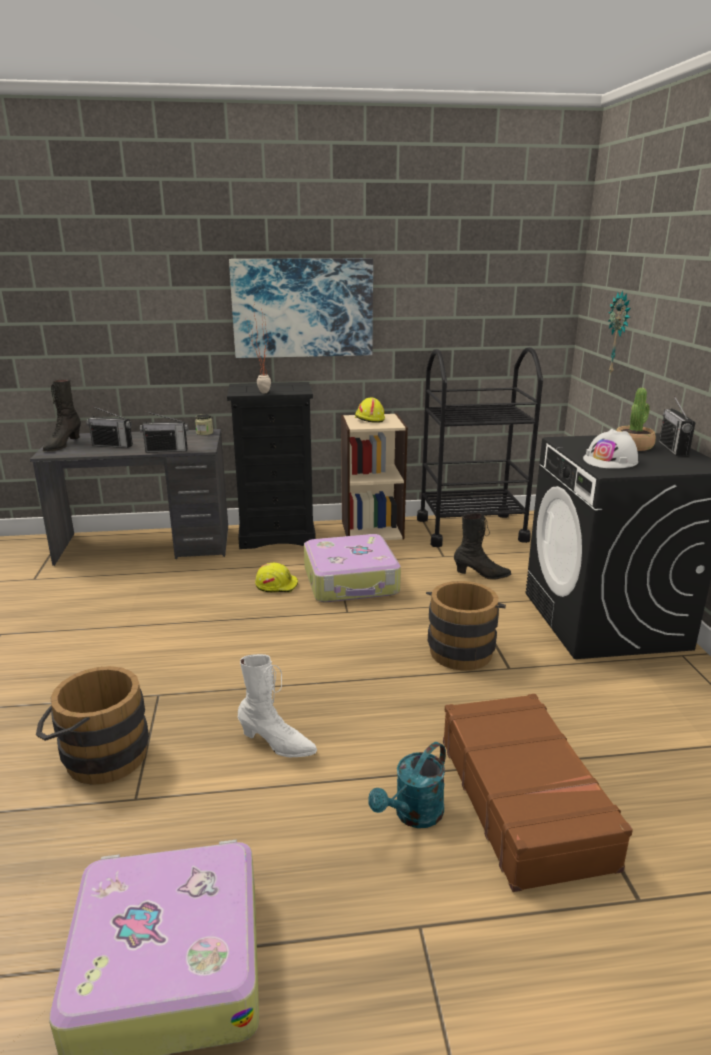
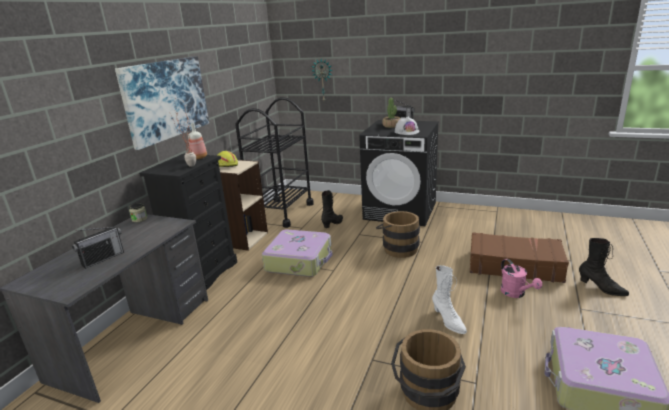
camera: 60 degrees left, 0 degrees up
(62, 445) = (54, 284): black boot -> black boot (601, 288)
(166, 450) = (160, 237): radio -> none
(277, 585) = (275, 287): yellow hard hat -> none
(277, 744) = (448, 321): white boot -> white boot turned 105 degrees clockwise
(295, 389) = (198, 158): none -> bottle
(413, 815) = (516, 293): turquoise watering can -> pink watering can

